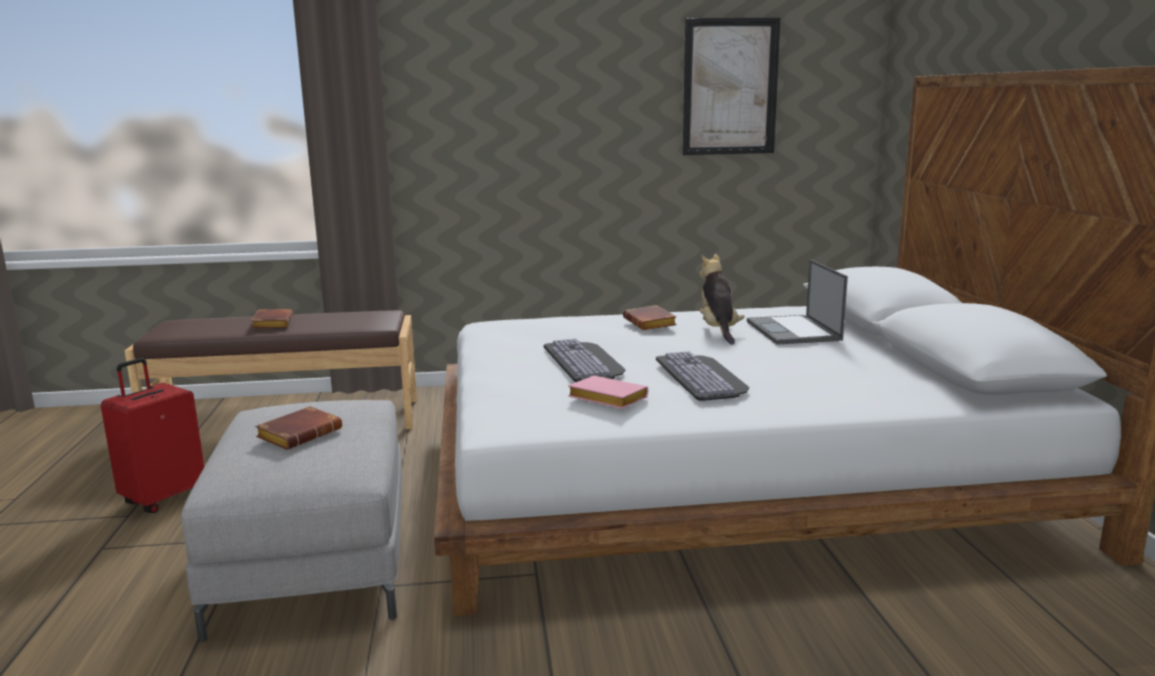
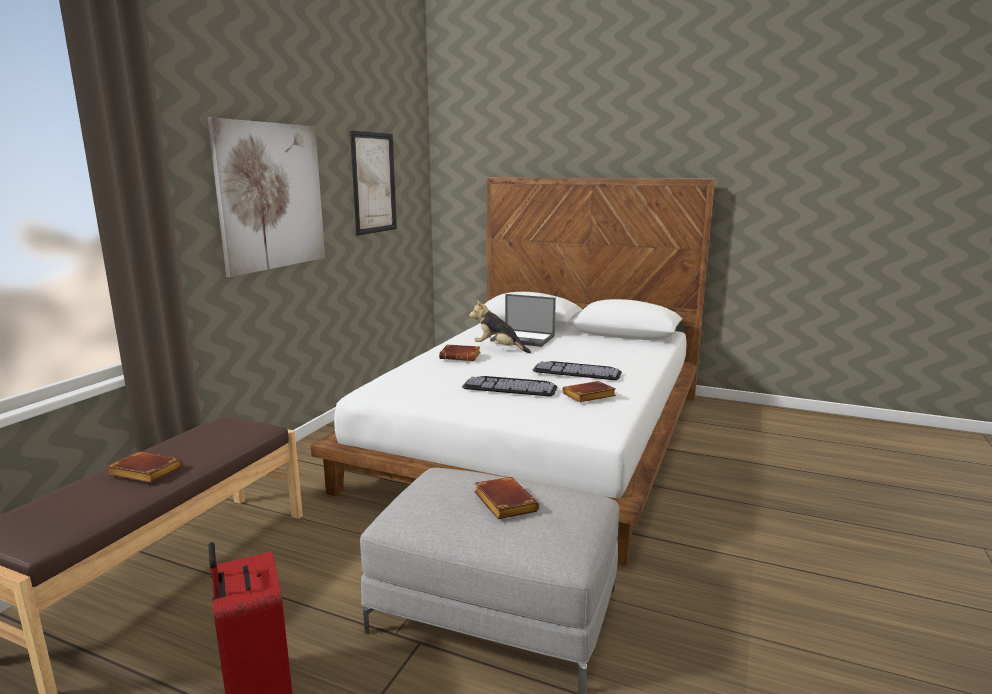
camera: 60 degrees left, 0 degrees up
(534, 100) = (271, 196): none -> picture
(605, 399) = (588, 397): pink book -> brown book

